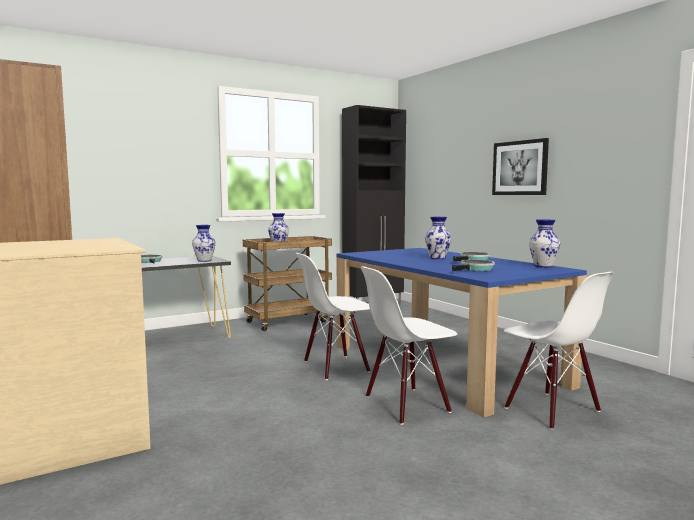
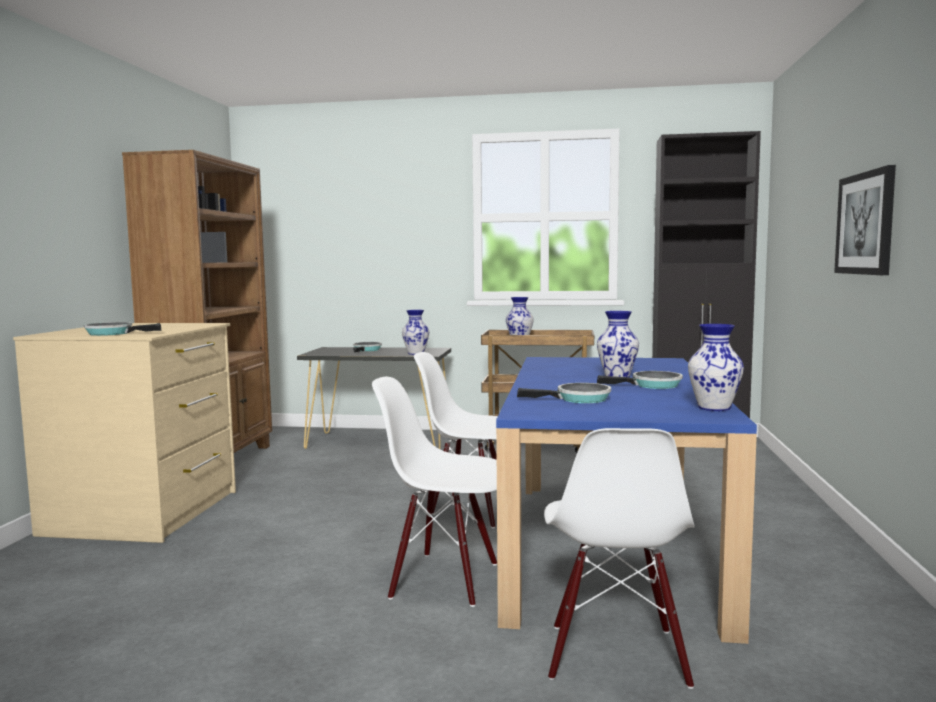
camera: 40 degrees right, 0 degrees up
(75, 249) = (113, 333): none -> frying pan

